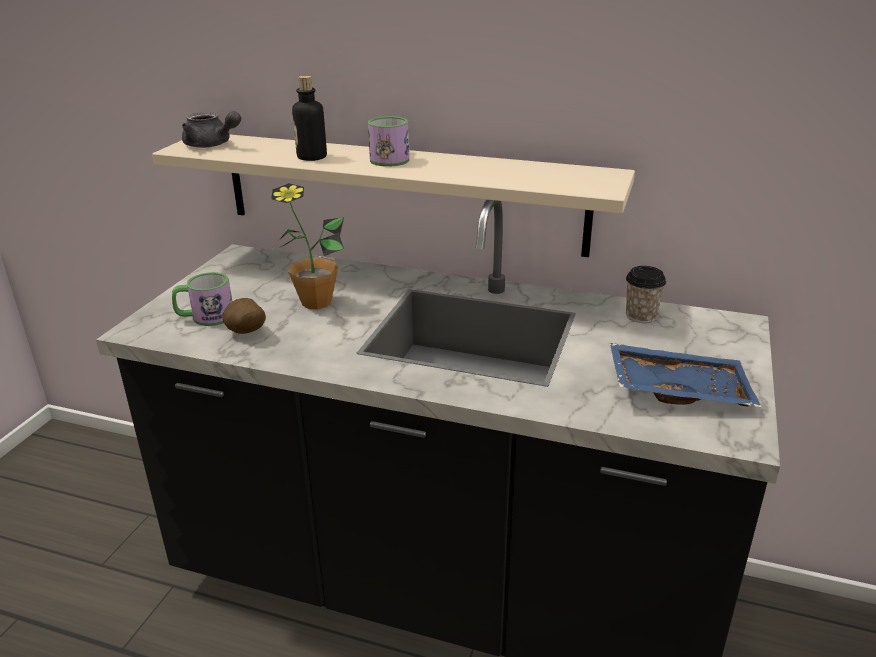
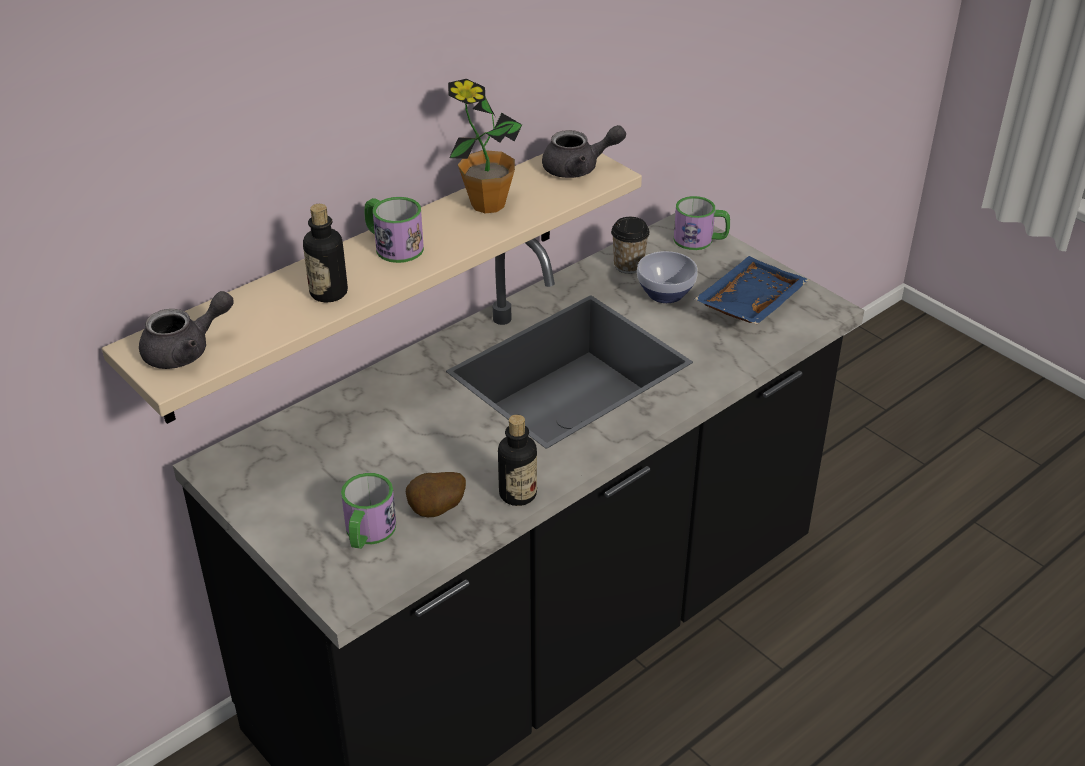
camera: 60 degrees left, 10 degrees up
(289, 358) = (518, 494): none -> bottle
(316, 302) = (413, 442): potted plant -> potted plant (488, 204)
(590, 179) = (579, 168): none -> grey teapot
(626, 343) = (664, 294): none -> bowl
(734, 337) = (700, 240): none -> mug

